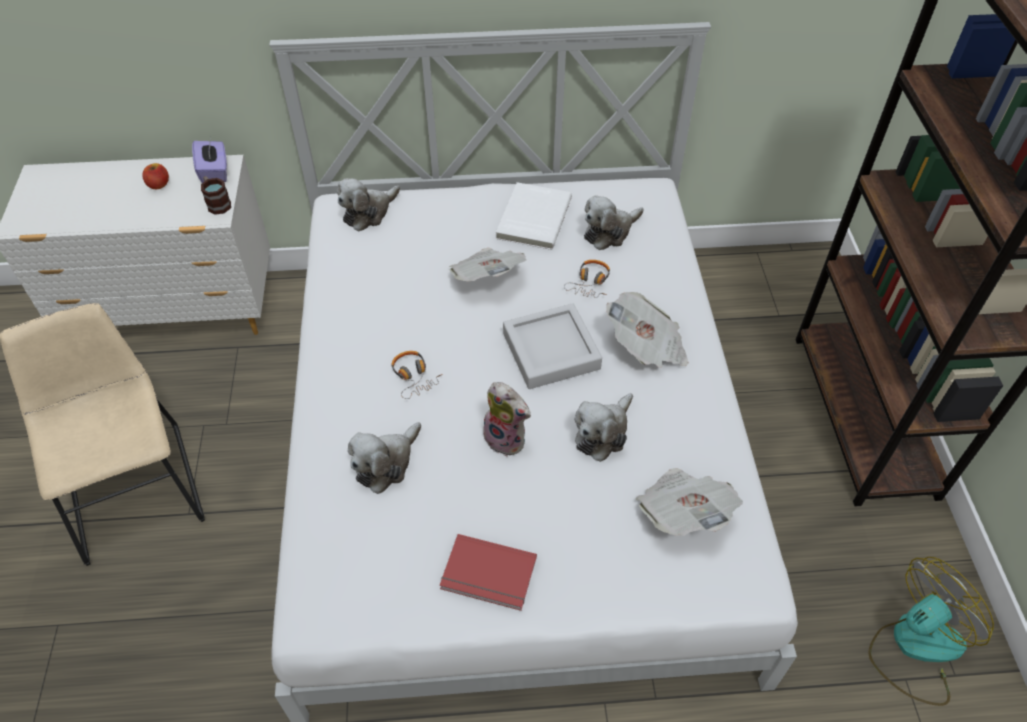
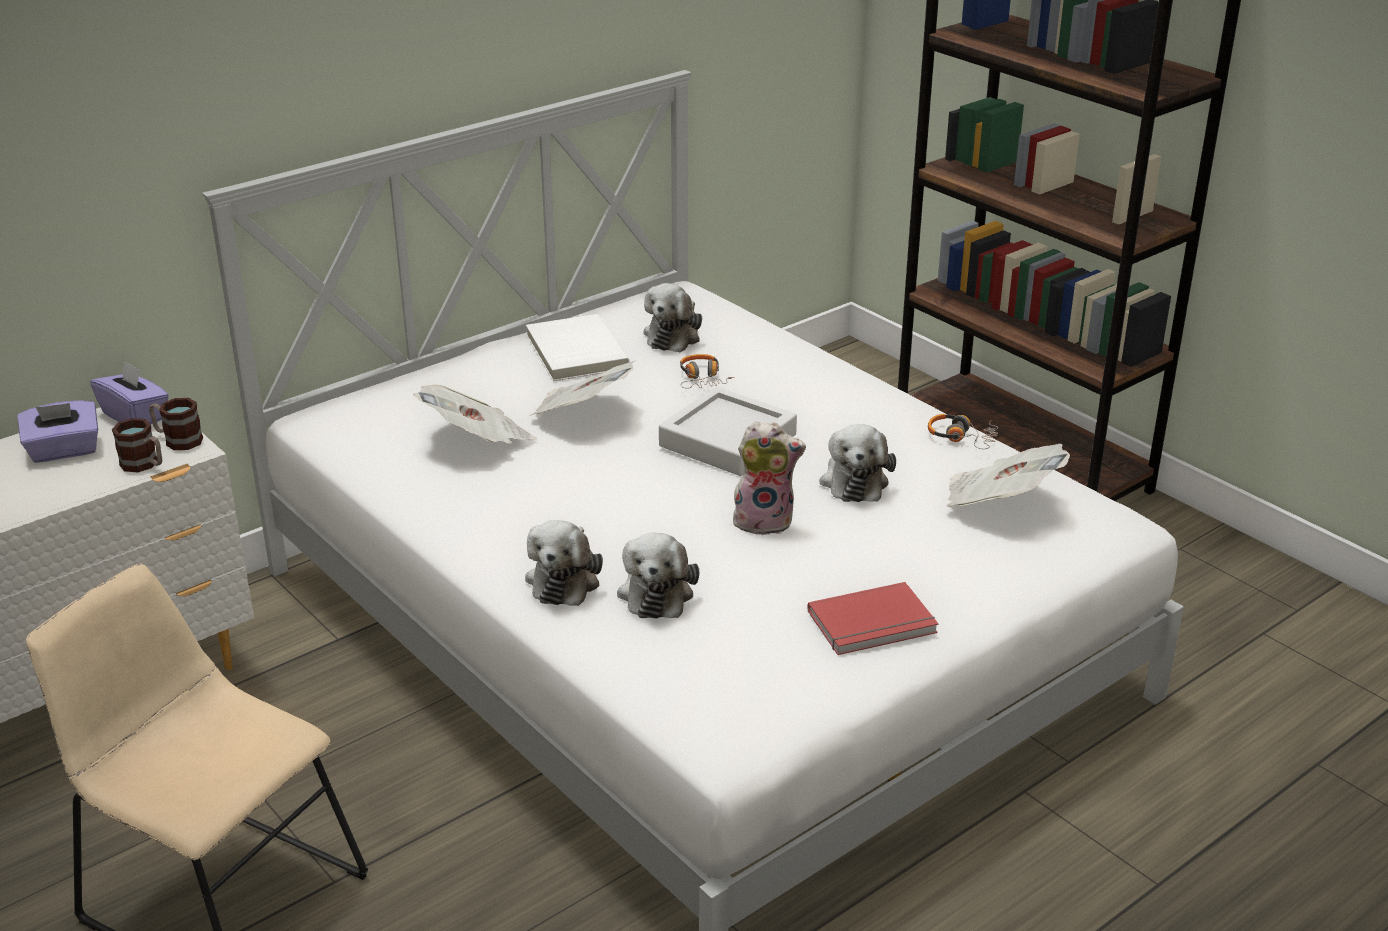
camera: 35 degrees left, 20 degrees down
(158, 184) = (64, 451): apple -> purple tissue box
(184, 216) = (144, 465): none -> mug
(368, 213) = (366, 410): plush toy -> plush toy (565, 579)
(414, 377) = (601, 515): headphones -> headphones (962, 437)
(646, 347) = (819, 405): newspaper -> newspaper (478, 442)
(915, 647) = (1246, 607): fan -> none

